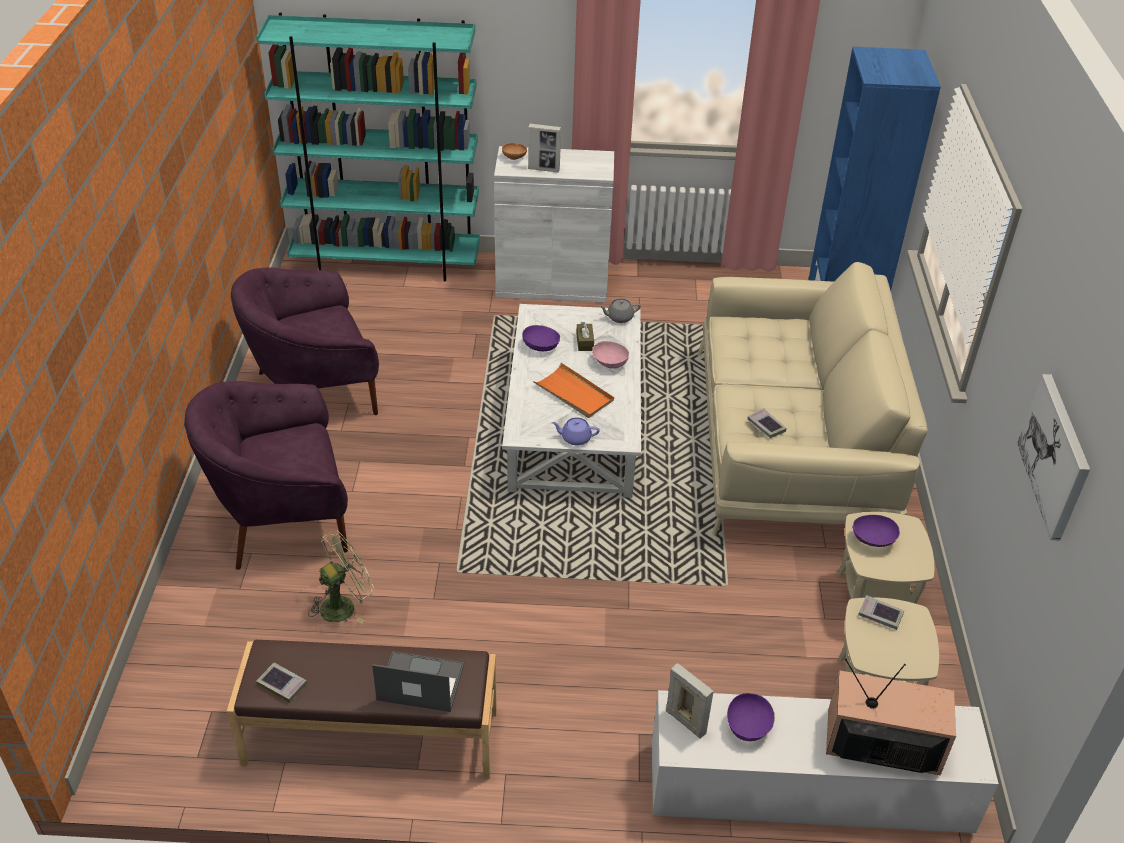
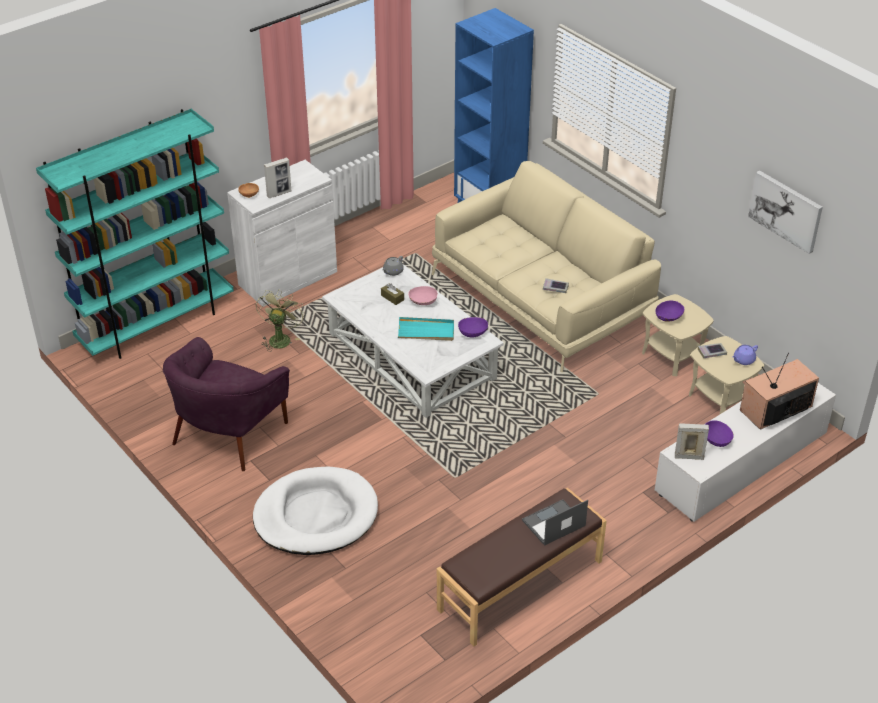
camera: 40 degrees left, 0 degrees up
(282, 684) = (488, 572): book -> none
(283, 518) = (316, 515): purple armchair -> white dog bed
(344, 605) = (416, 535): green fan -> green fan (280, 338)
(541, 347) = (371, 315): purple bowl -> purple bowl (472, 333)
(574, 393) = (426, 331): orange tray -> turquoise tray
(575, 438) = (459, 356): purple teapot -> purple teapot (743, 360)

